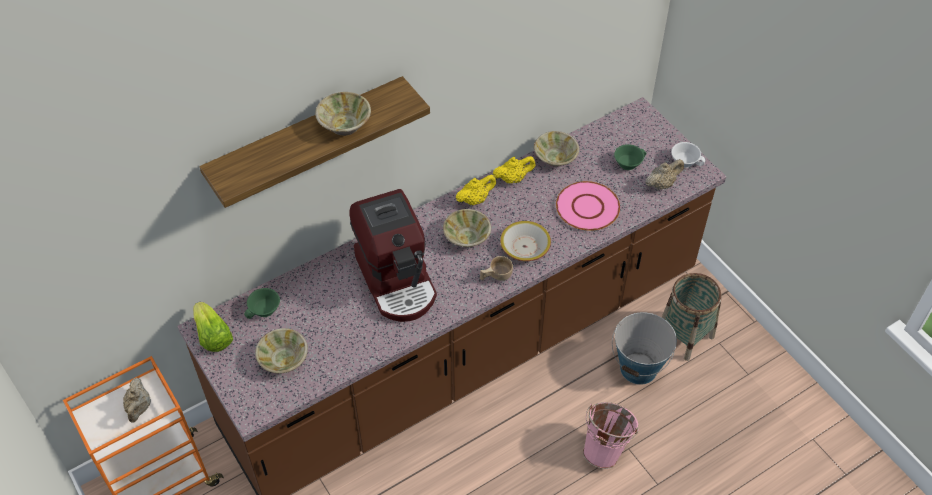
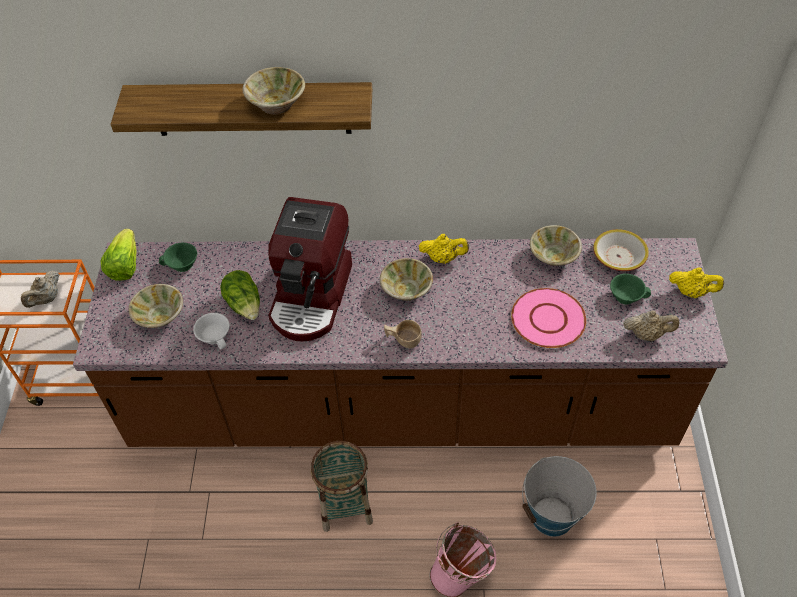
camera: 35 degrees right, 0 degrees up
(348, 314) = (245, 304): none -> lettuce
(513, 178) = (495, 256): yellow teapot -> yellow teapot (691, 292)
(524, 247) = (453, 326): bowl -> bowl (618, 256)
(684, 335) = (624, 510): basket -> basket (345, 504)
(685, 161) = (692, 323): white cup -> white cup (216, 336)

